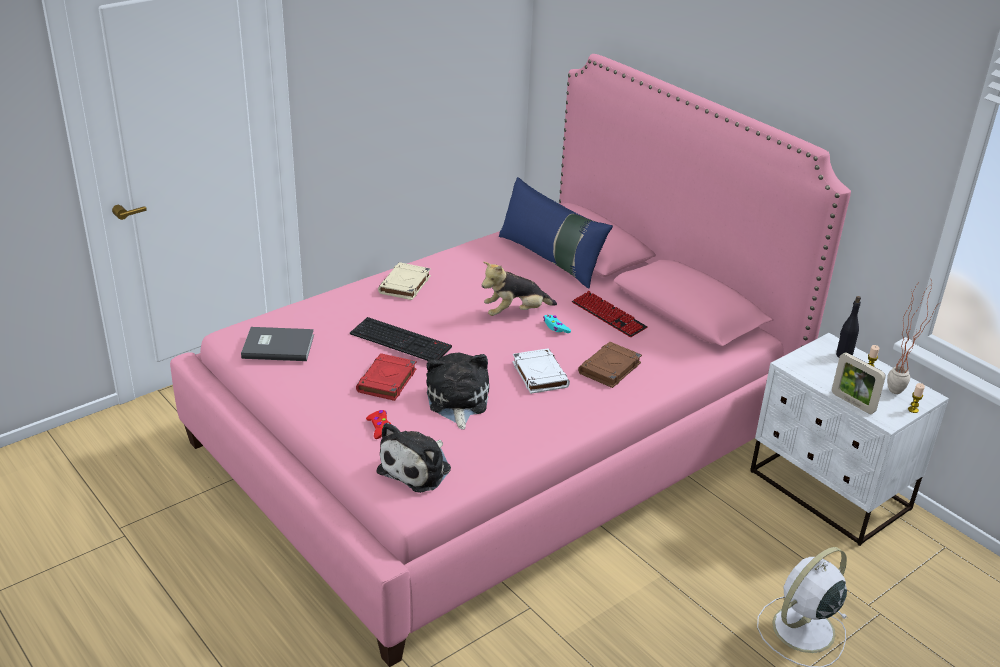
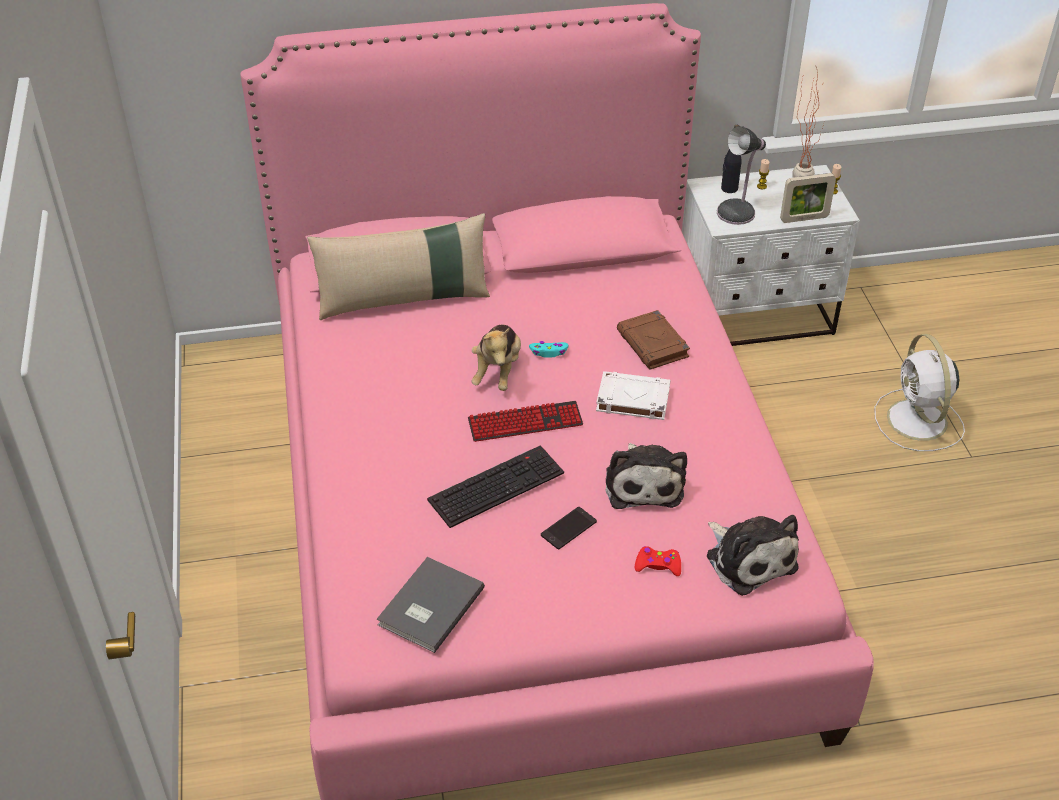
camera: 60 degrees left, 10 degrees up
(387, 381) = (568, 528): red book -> phone
(405, 285) = (367, 441): beige book -> none
(457, 401) = (643, 483): plush toy -> plush toy turned 120 degrees counterclockwise
(551, 259) = (404, 299): blue pillow -> beige pillow
(608, 316) = (554, 305): keyboard -> keyboard (525, 423)
(817, 367) = (738, 212): none -> table lamp

